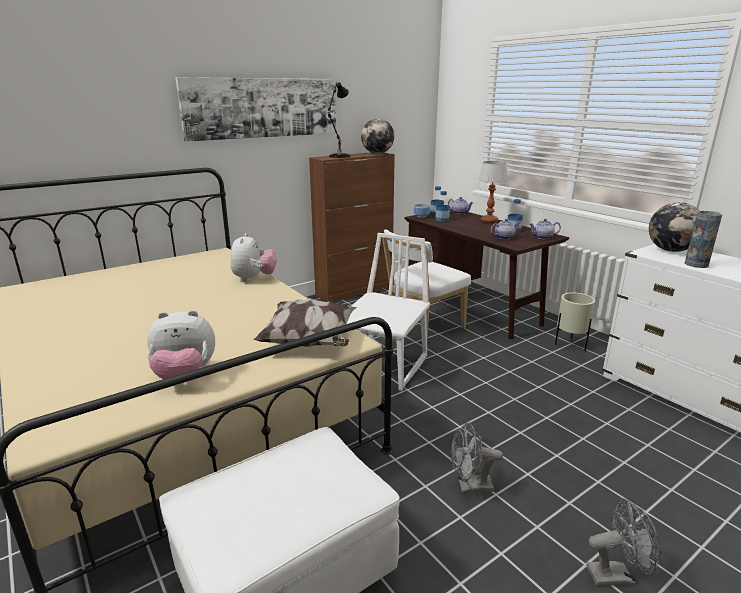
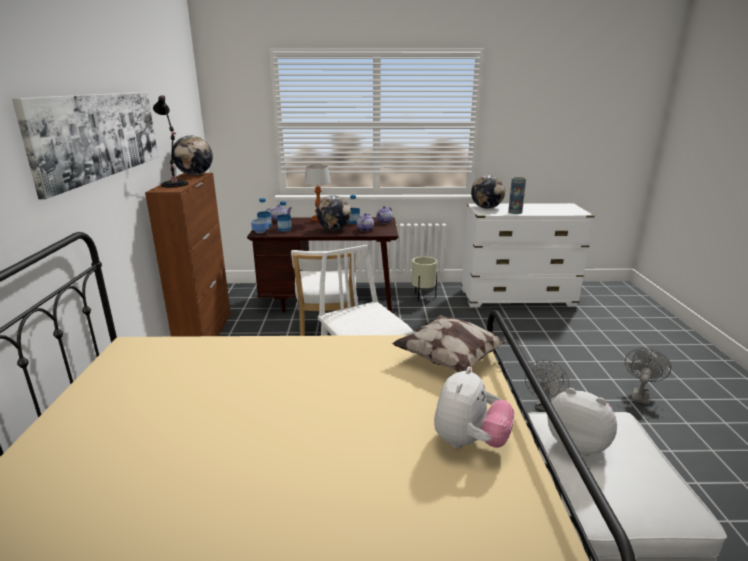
camera: 55 degrees left, 0 degrees up
(254, 278) = (258, 346): plush toy -> plush toy (578, 443)
(478, 230) = (334, 229): none -> globe

